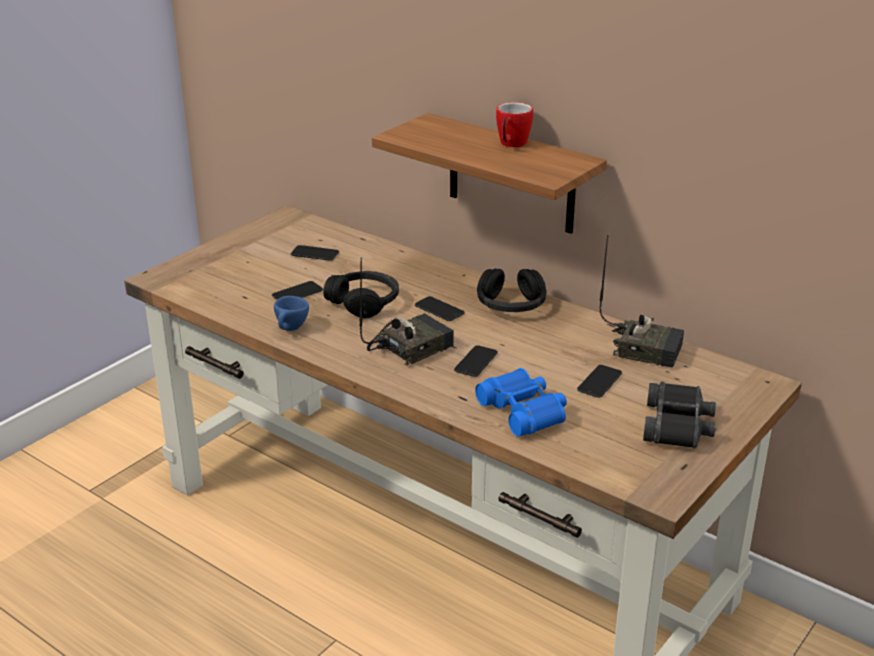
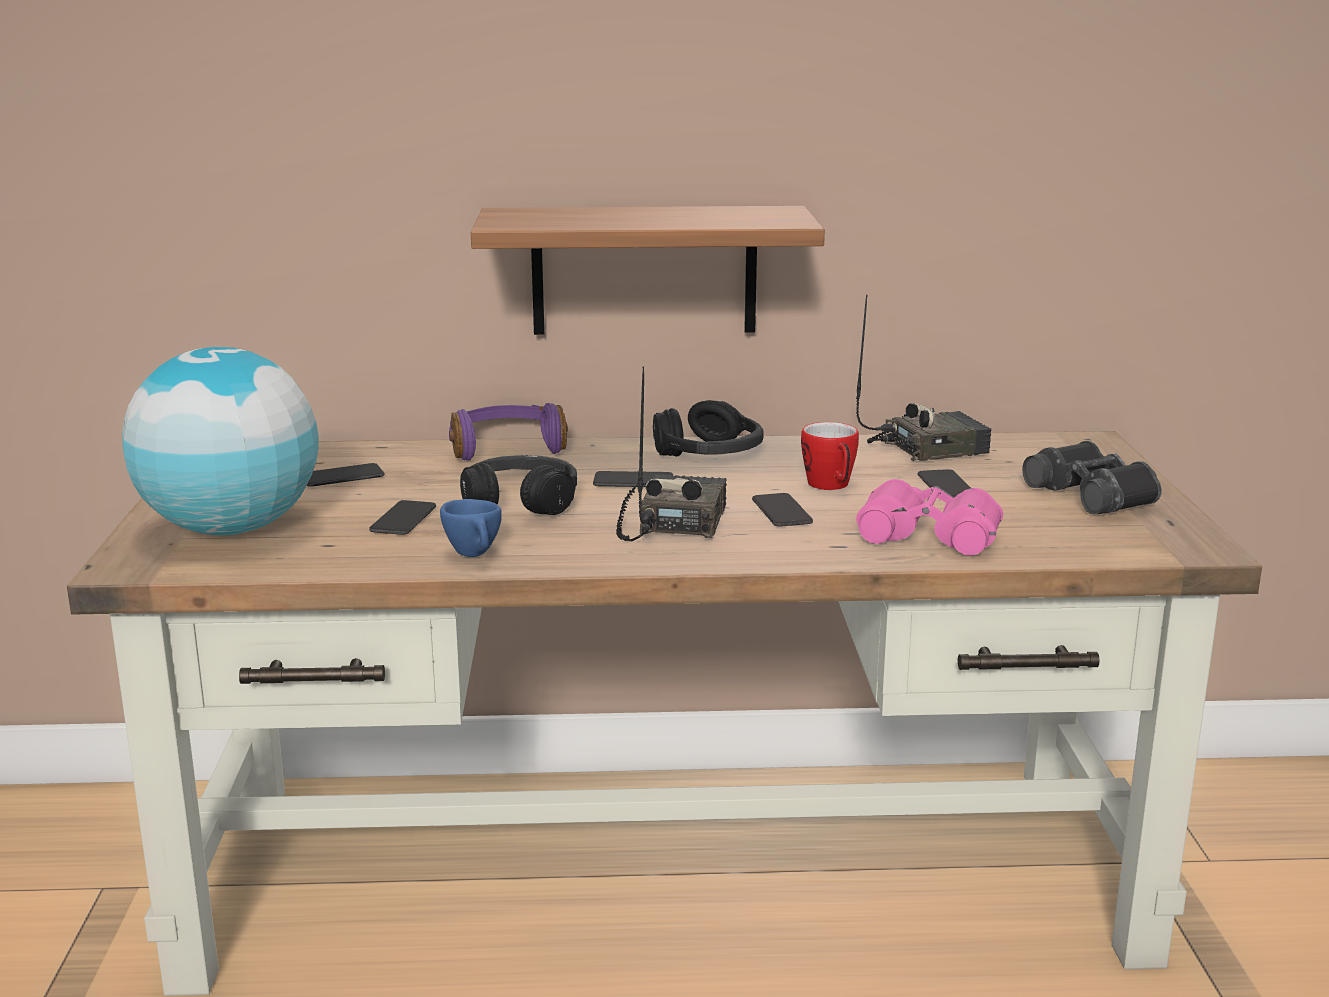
camera: 40 degrees left, 10 degrees down
(223, 271) = (231, 529): none -> globe
(417, 261) = (506, 448): none -> purple headphones
(511, 145) = (669, 211): mug -> mug (831, 487)
(524, 411) = (929, 534): blue binoculars -> pink binoculars

